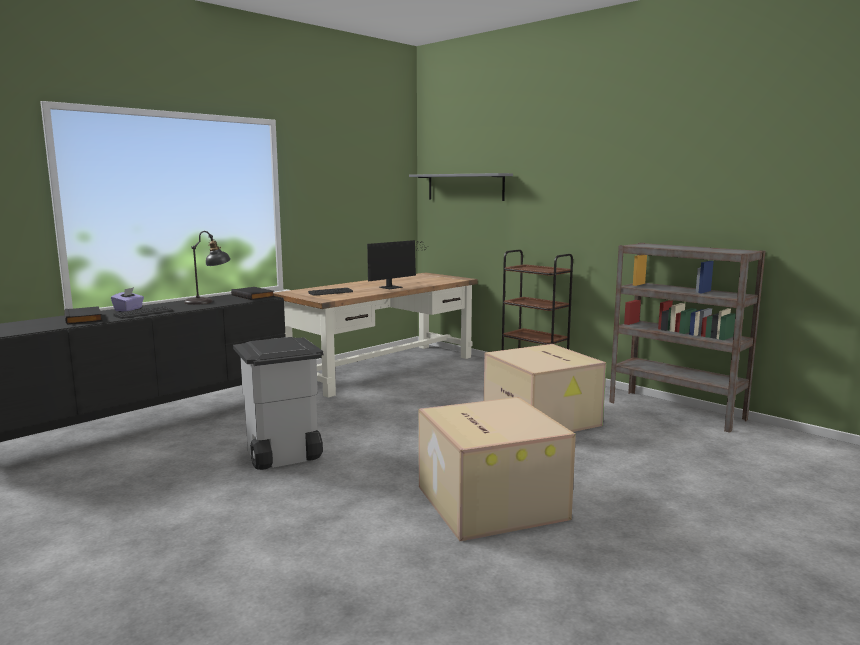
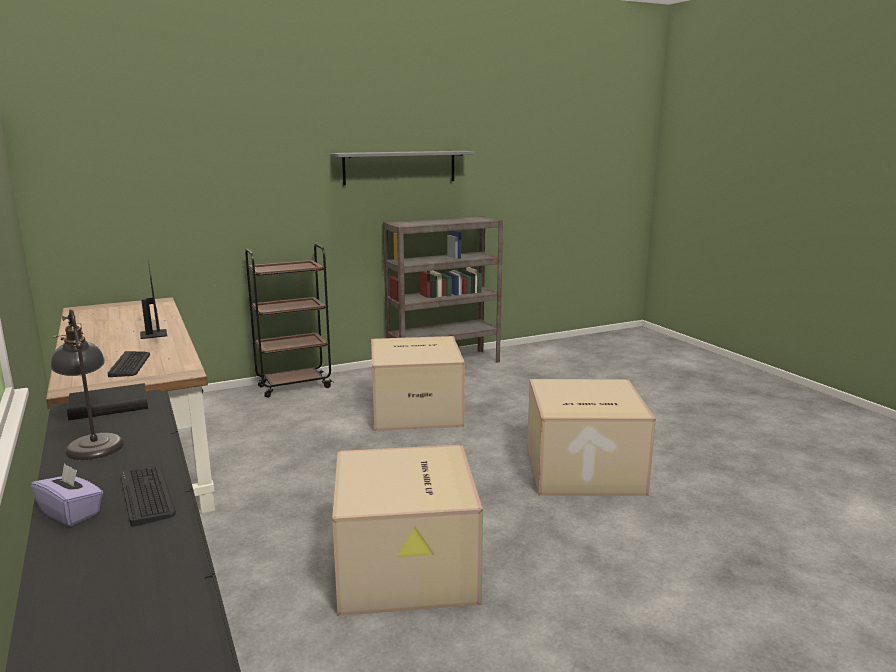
camera: 70 degrees left, 5 degrees up
(85, 318) = (115, 559): black book -> none
(282, 456) = (408, 568): grey trash can -> cardboard box
(465, 187) = (126, 175): grey shelf -> grey shelf (400, 167)

